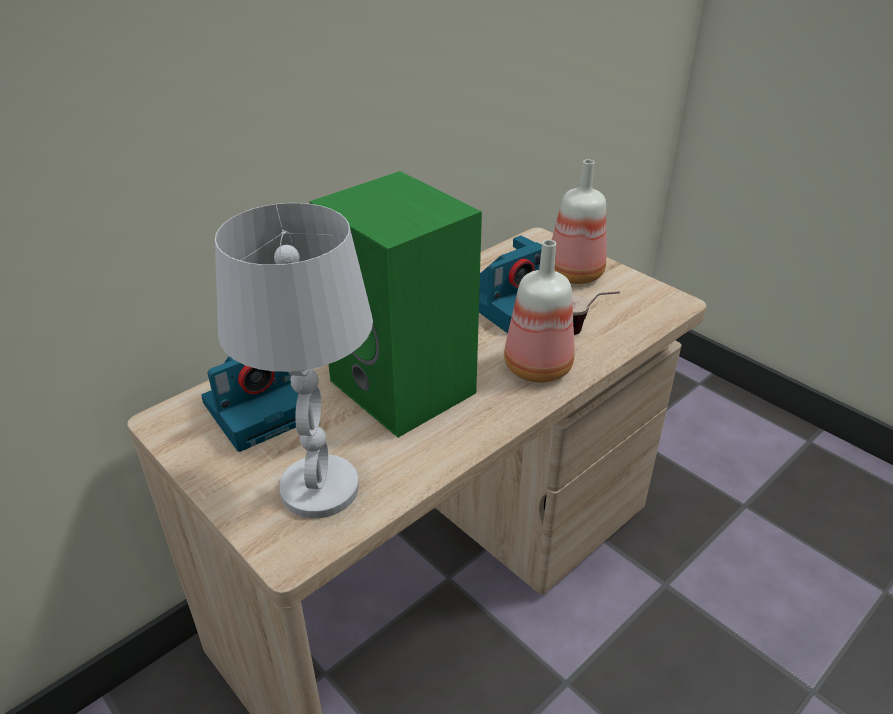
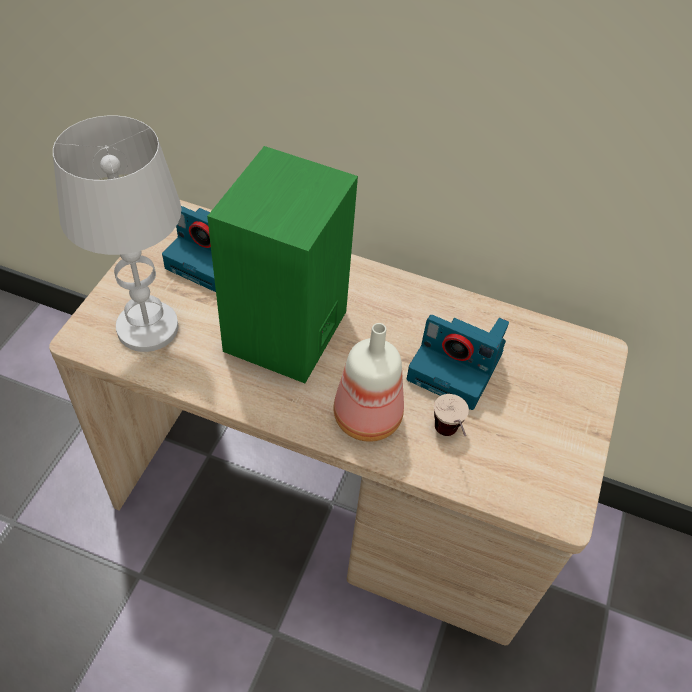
camera: 60 degrees right, 15 degrees up
(573, 275) = (550, 402): bottle -> none

